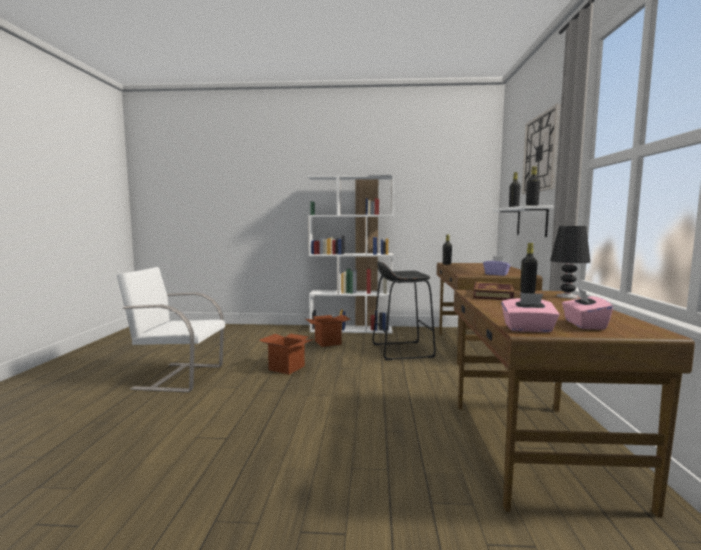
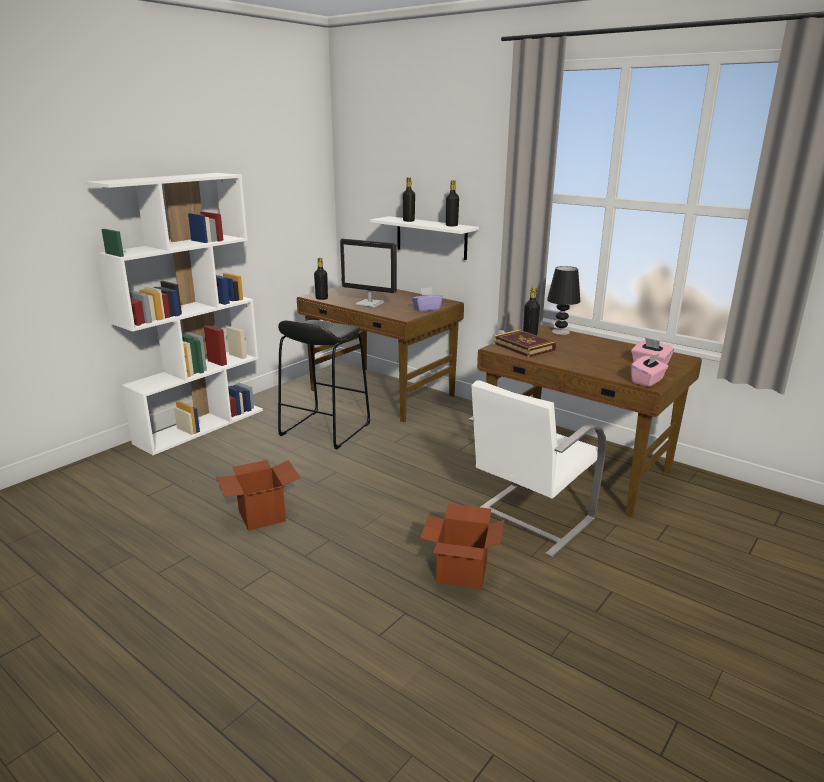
camera: 55 degrees left, 15 degrees up
(178, 376) = (152, 614): white chair -> white chair (528, 519)
(328, 342) = (220, 458): cardboard box -> cardboard box (462, 571)
(467, 268) = (370, 304): none -> monitor
(540, 153) = (444, 160): wall clock -> none

